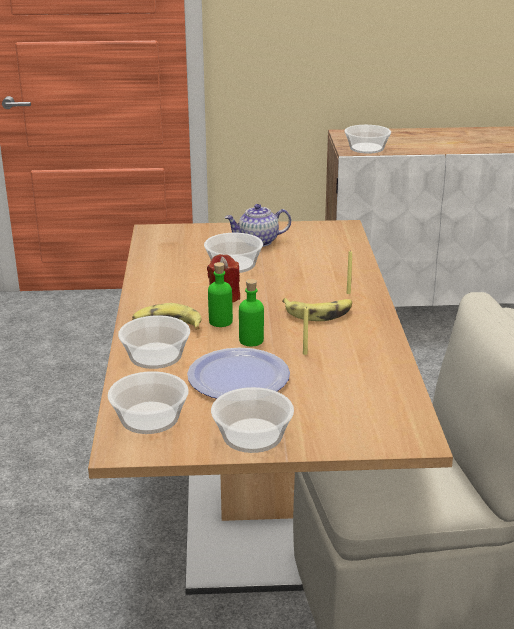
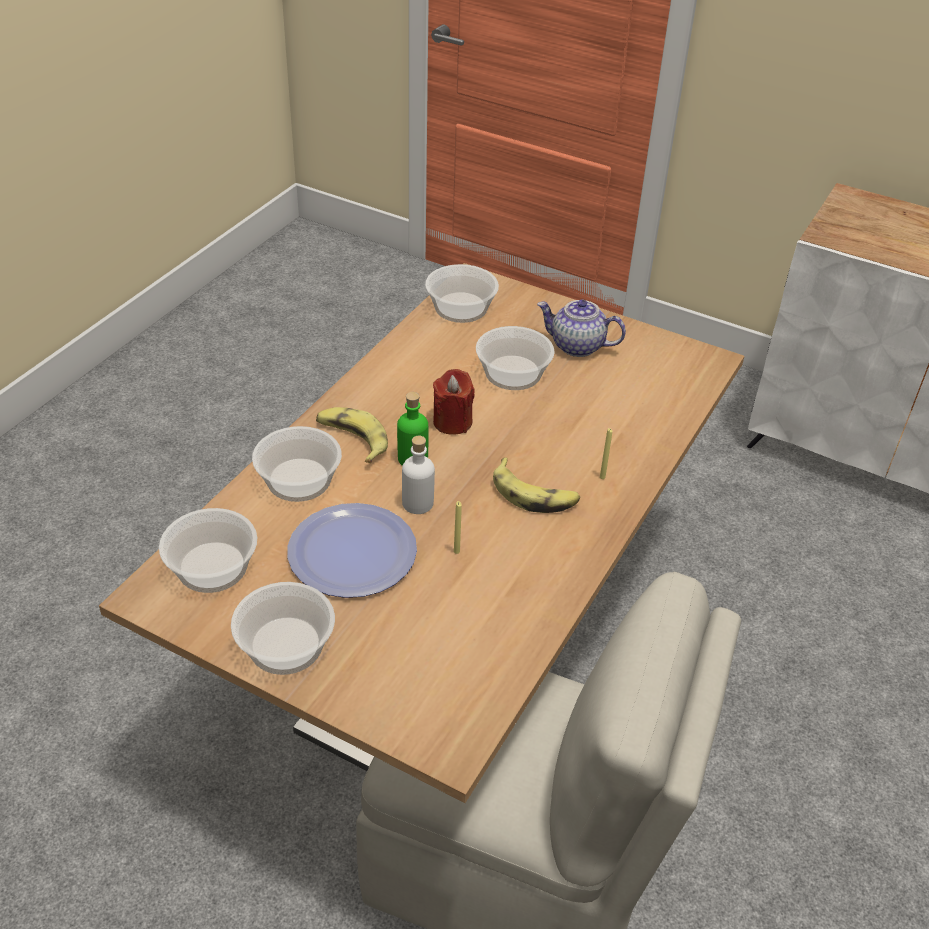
camera: 30 degrees right, 15 degrees up
(251, 340) = (418, 503): green bottle -> white bottle
(367, 148) = (854, 237): bowl -> bowl (461, 308)

